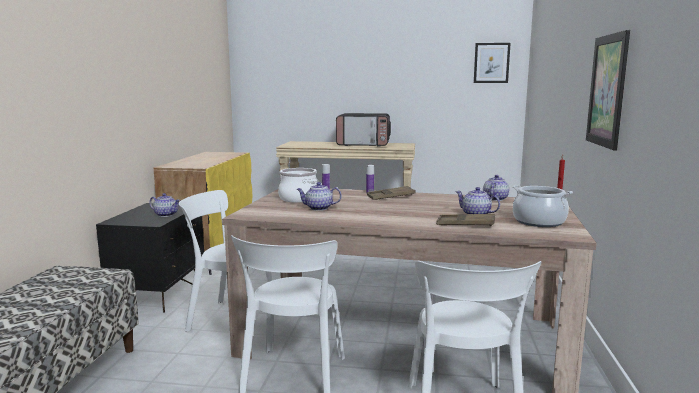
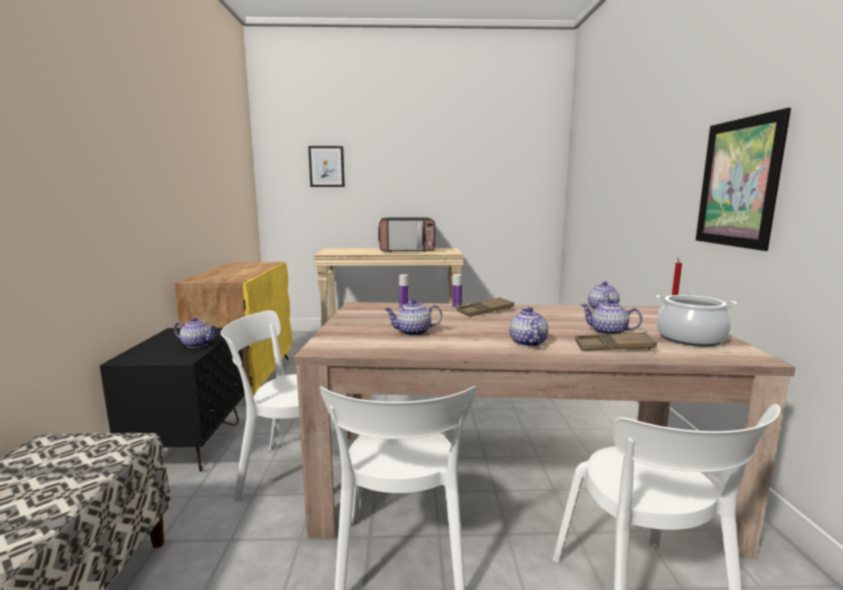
camera: 10 degrees left, 0 degrees up
(298, 199) = (377, 319): cooking pot -> none
(400, 218) = (527, 343): none -> teapot
(491, 63) = (532, 165): picture -> picture (326, 166)

